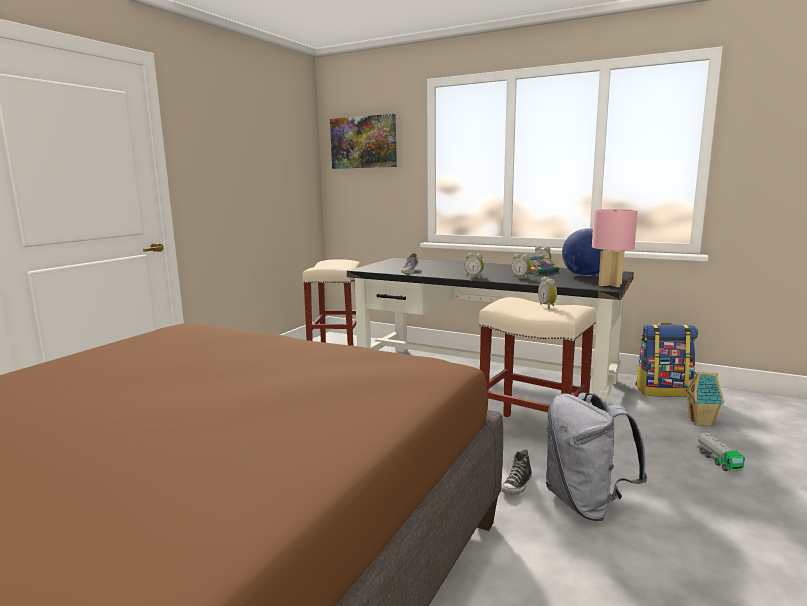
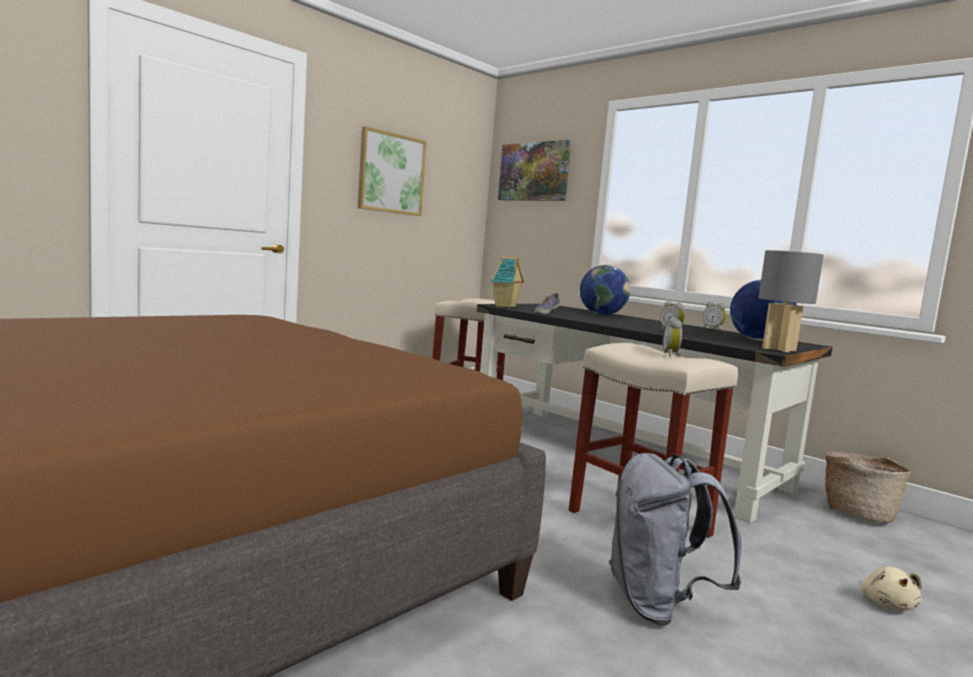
camera: 15 degrees right, 5 degrees down
(242, 158) = (391, 173): none -> picture
(450, 264) = (602, 314): none -> globe
(474, 276) = (614, 324): alarm clock -> none
(517, 485) = (581, 566): shoe -> none
(541, 272) = (705, 331): book -> none
(610, 285) = (779, 349): pink table lamp -> grey table lamp
(663, 391) = (858, 513): backpack -> basket
(701, 421) = (893, 557): toy house -> toy house (506, 306)
(718, 461) = (887, 604): toy truck -> beige plush toy

